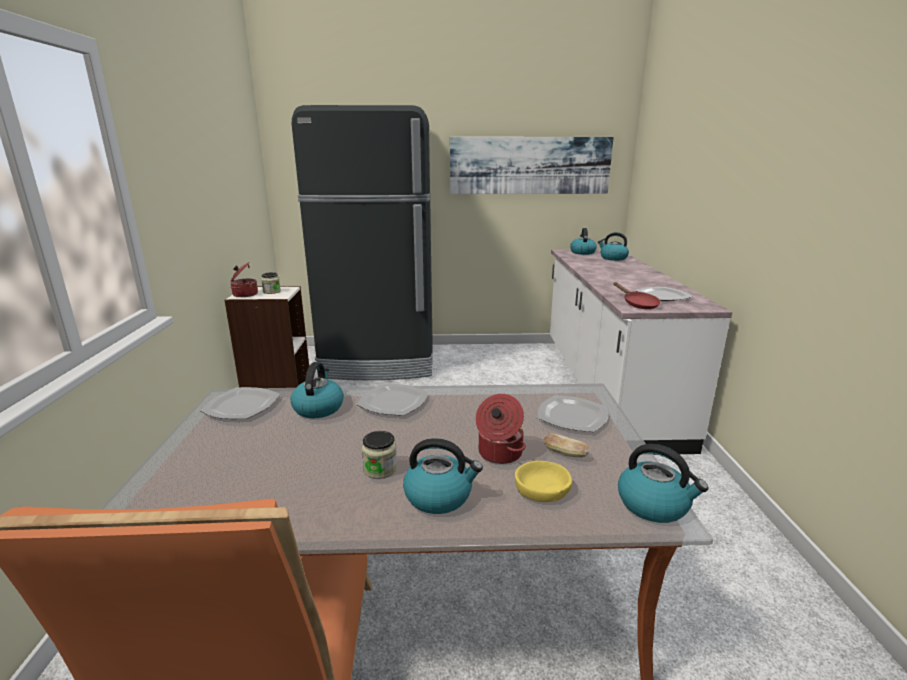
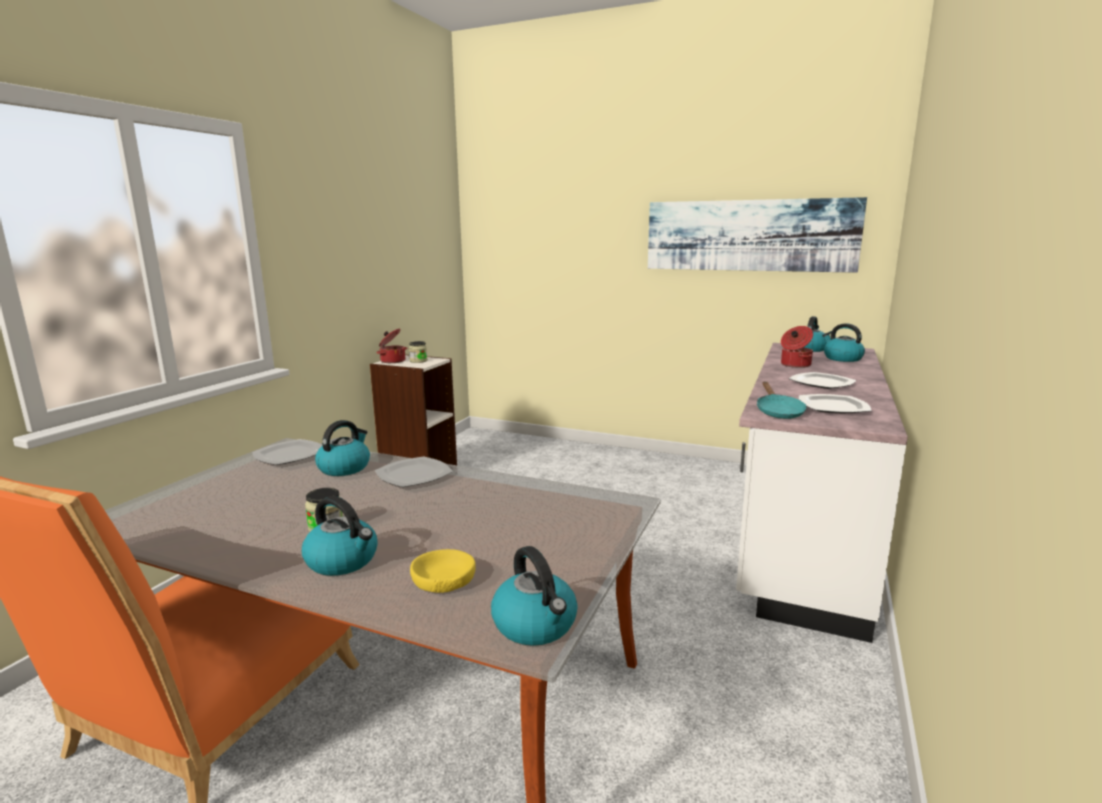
camera: 25 degrees right, 5 degrees down
(380, 362) = (547, 457): black fridge -> none
(499, 453) = (446, 539): cooking pot -> cooking pot (794, 365)
(564, 454) = (511, 555): bread -> none
(571, 415) = (573, 522): plate -> plate (821, 383)
(637, 304) = (778, 411): red frying pan -> turquoise frying pan

